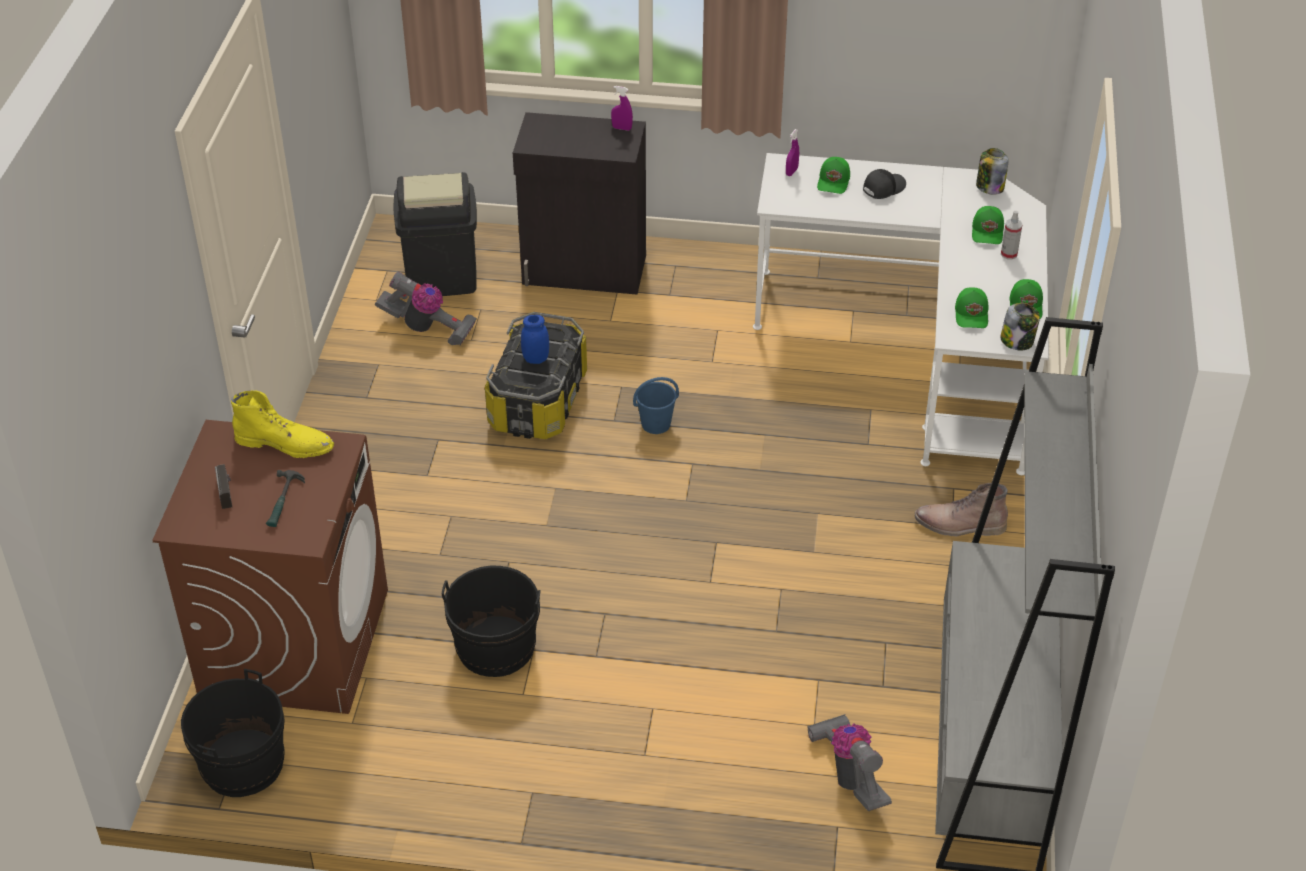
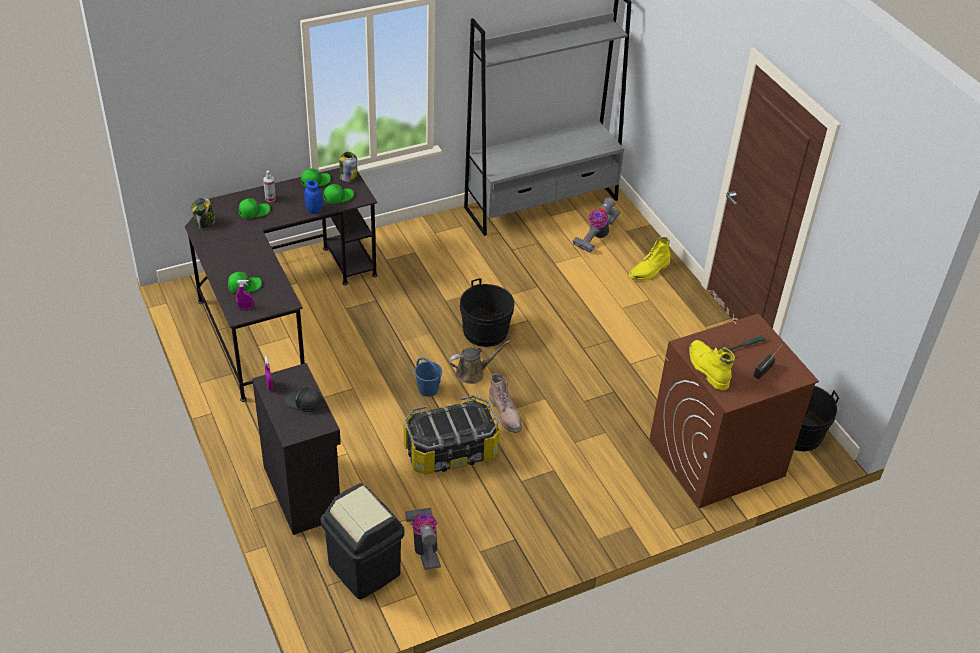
camera: 125 degrees left, 0 degrees up
(495, 648) = (642, 378): black bucket -> black bucket (485, 331)
(535, 359) = (454, 420): blue jar -> blue jar (314, 210)
(651, 477) = (472, 373): none -> brown watering can
(712, 798) = (649, 271): none -> yellow boot
(883, 188) = (236, 263): black cap -> black cap (304, 403)
(918, 349) = (276, 307): white desk -> black desk
(959, 525) = (412, 250): brown boot -> brown boot (506, 414)

